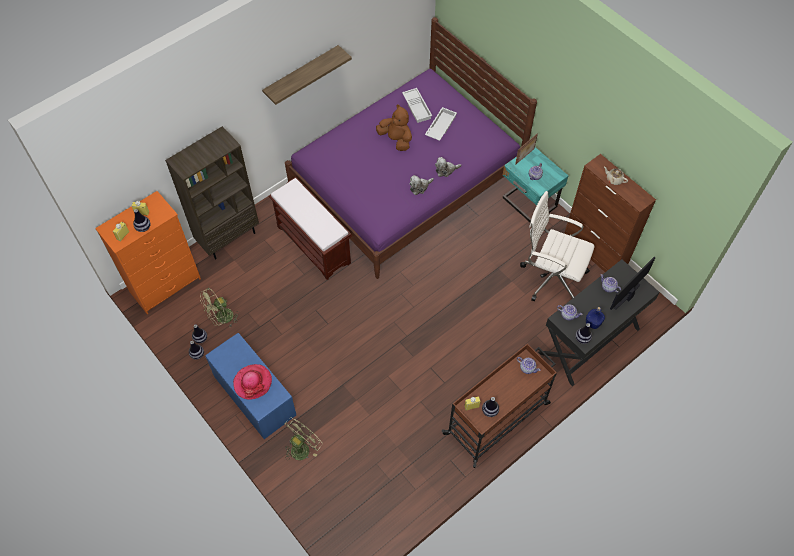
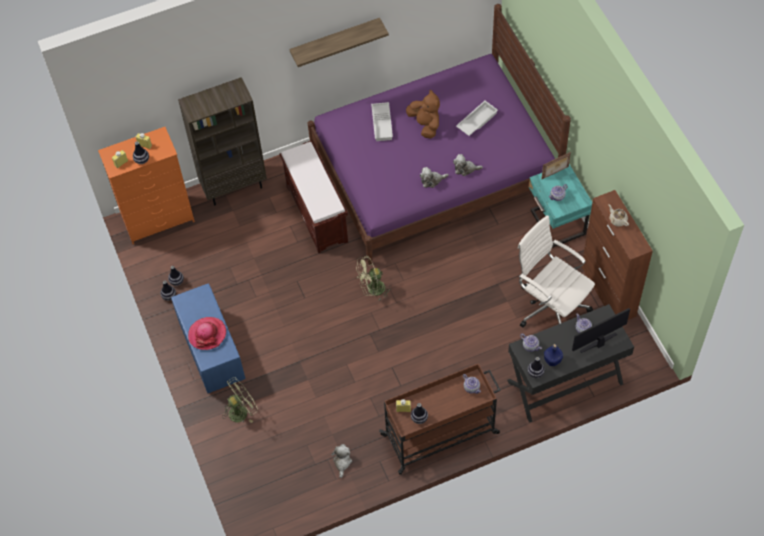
camera: 20 degrees right, 0 degrees up
(221, 318) = (202, 266): green fan -> green fan (372, 290)
(415, 471) = (342, 462): none -> plush toy
(417, 107) = (460, 94): white tray -> white tray (382, 124)

